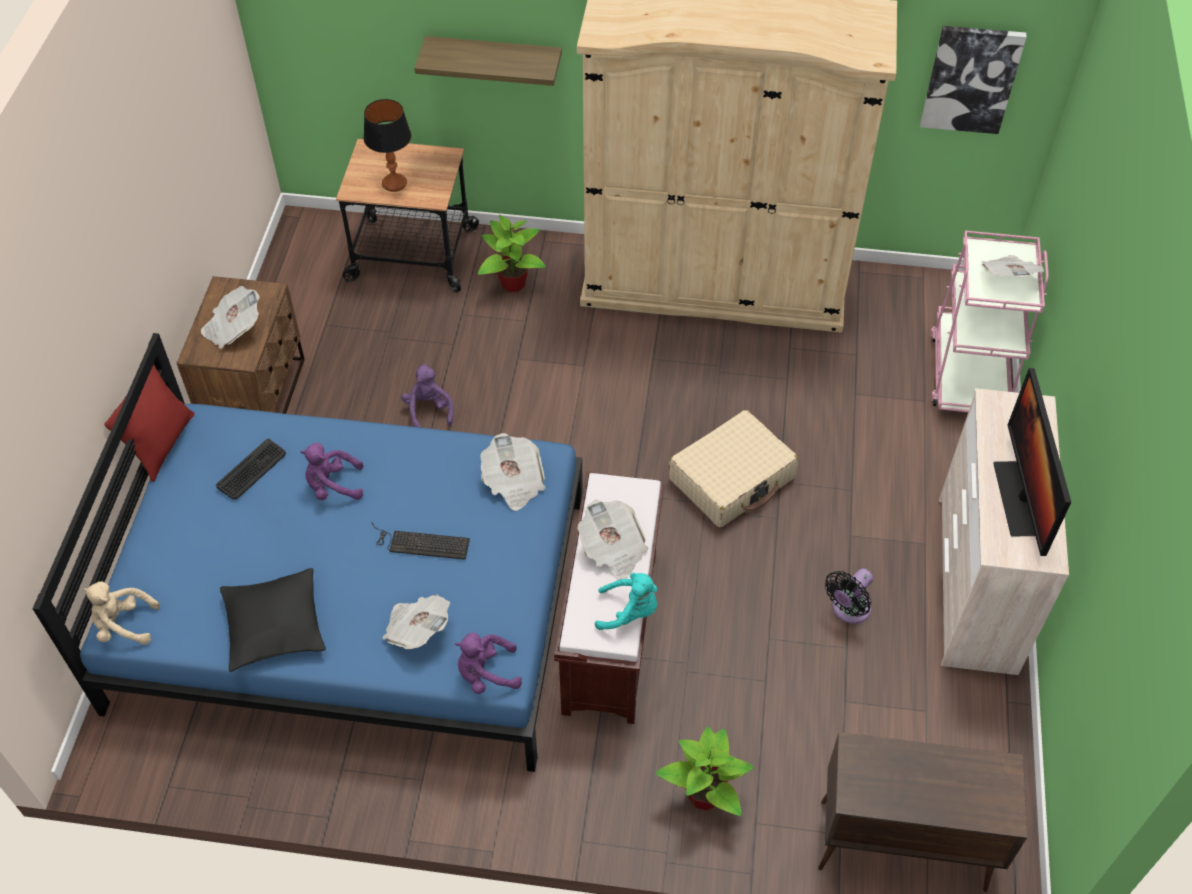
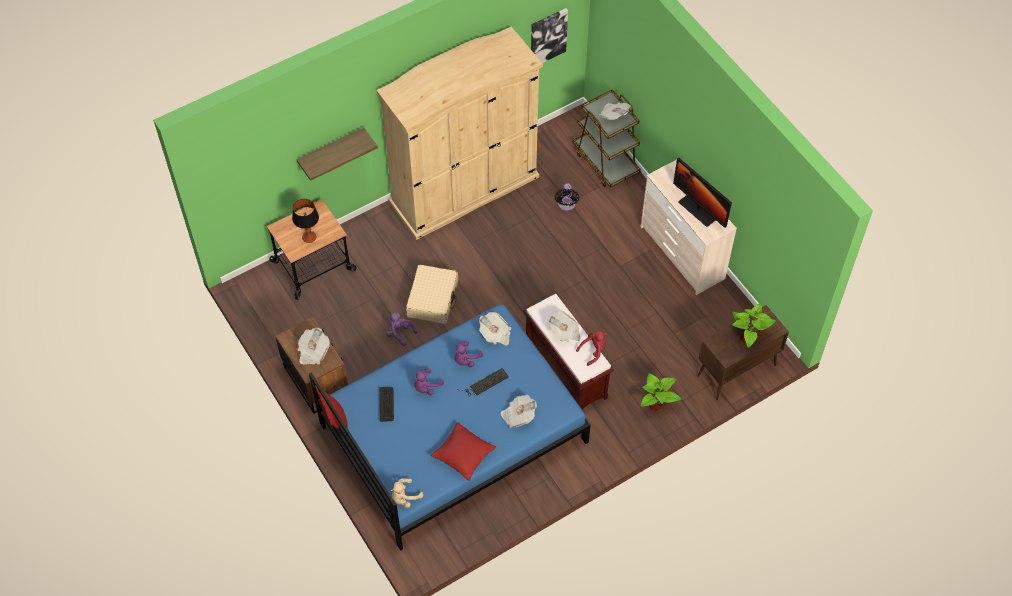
camera: 40 degrees left, 5 degrees up
(275, 626) = (463, 454): black pillow -> red pillow
(486, 674) = (559, 412): purple plush toy -> purple plush toy (465, 359)
(512, 283) = (374, 249): potted plant -> potted plant (747, 338)
(629, 612) = (593, 351): turquoise plush toy -> red plush toy
(732, 479) = (554, 274): beige suitcase -> beige suitcase (433, 299)
(848, 610) = (645, 297): black fan -> black fan (566, 205)
(969, 373) = (606, 161): pink cart -> brown cart

